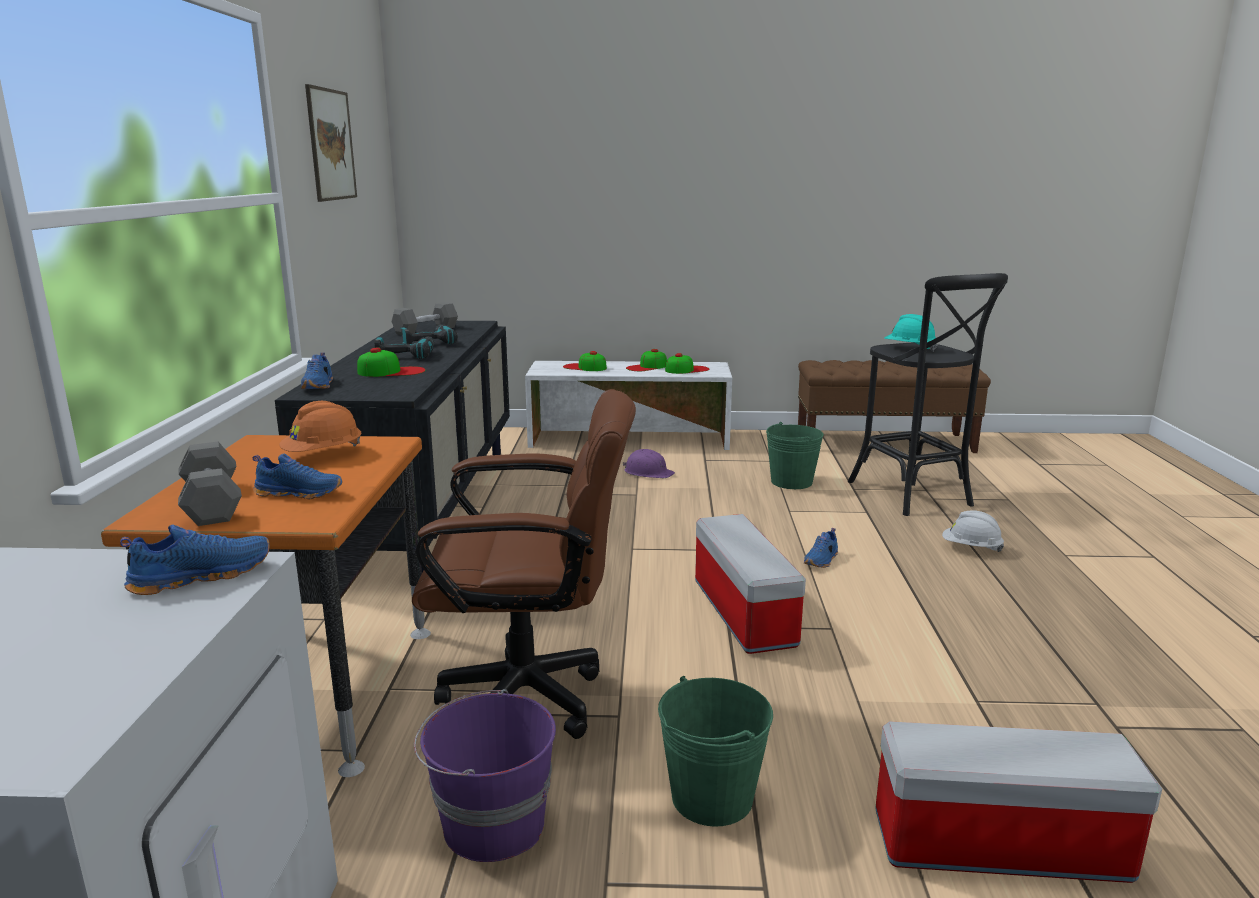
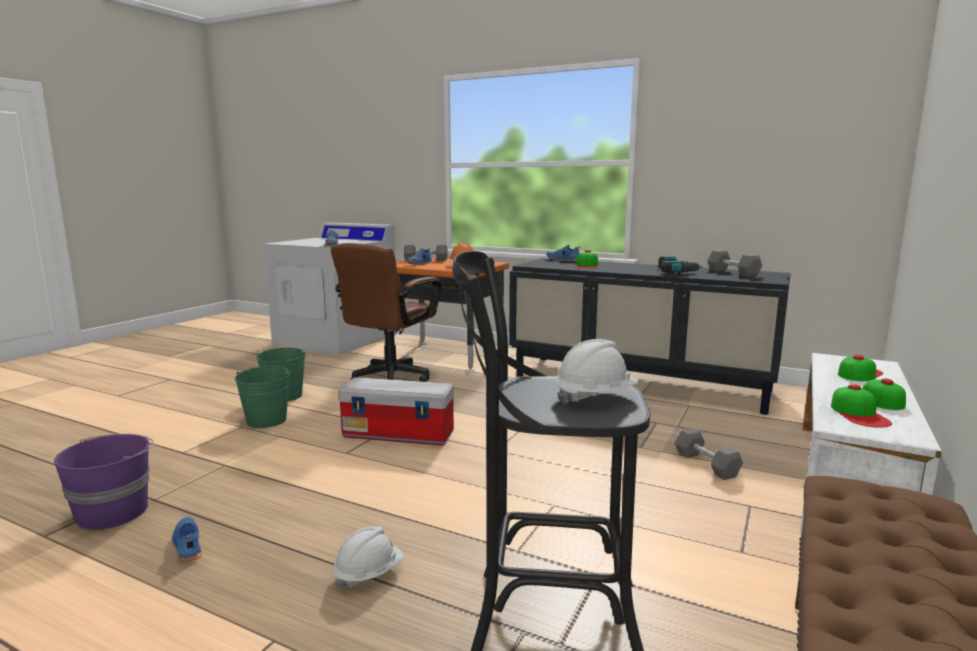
camera: 115 degrees right, 5 degrees down
(331, 145) = (736, 127): picture -> none
(406, 356) = (632, 268): power drill -> none
(491, 824) = (330, 370): purple bucket -> purple bucket (114, 512)
(648, 472) = (706, 464): purple hard hat -> grey dumbbell
(791, 482) = (645, 537): green bucket -> green bucket (266, 420)
(822, 560) = (434, 482): blue shoe -> blue shoe (187, 546)
(909, 349) = (595, 397): turquoise hard hat -> white hard hat
(997, 847) = (170, 430): storage box -> none

